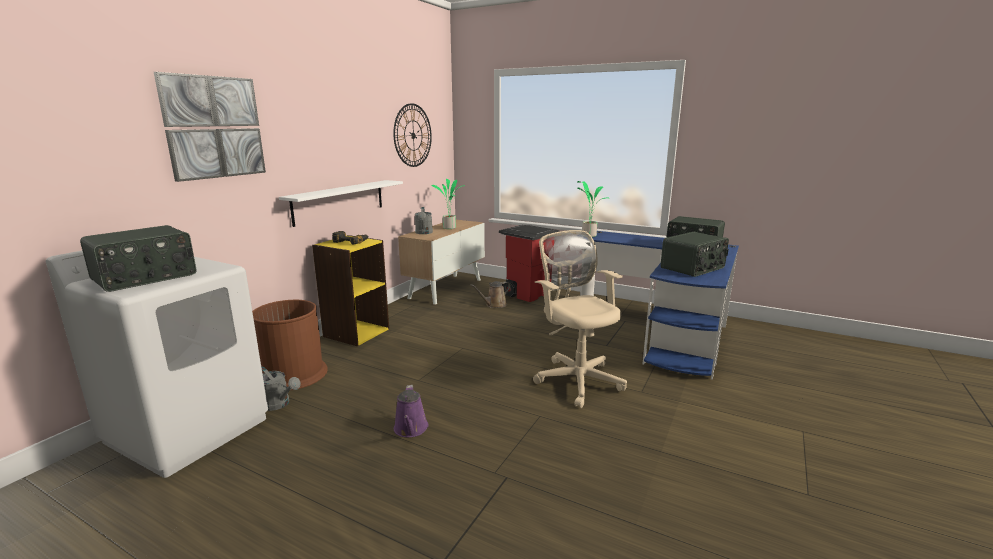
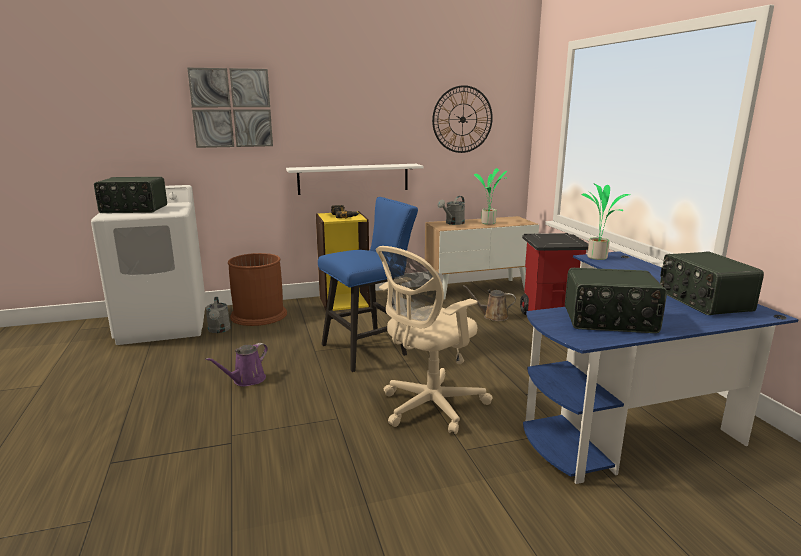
camera: 45 degrees right, 0 degrees up
(459, 360) = (369, 349): none -> blue stool
(576, 379) = (429, 407): beige office chair -> beige office chair turned 150 degrees counterclockwise

